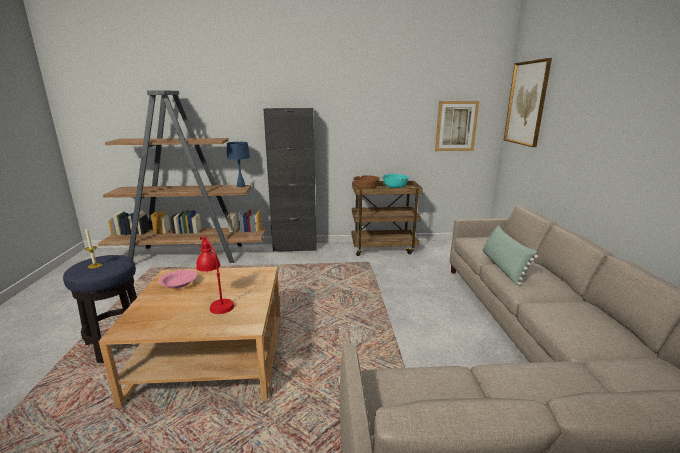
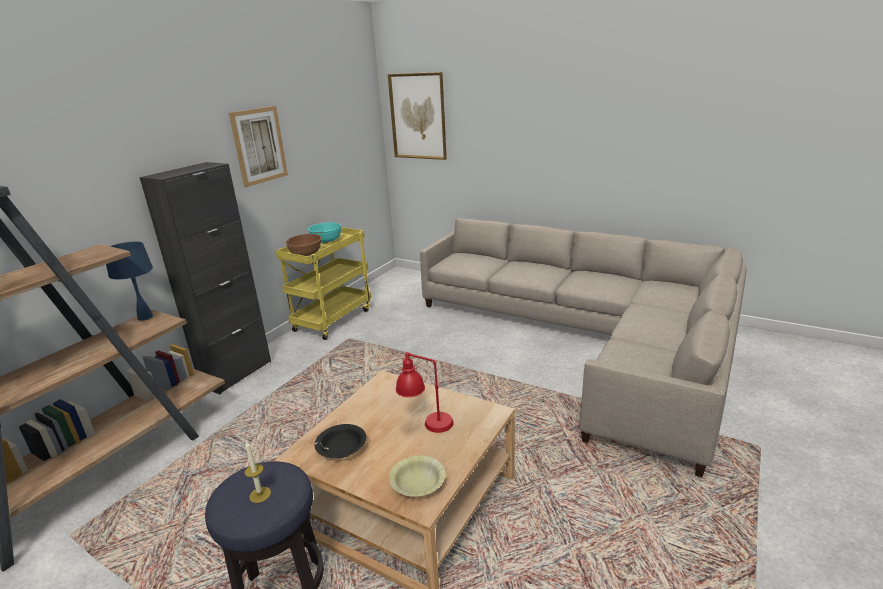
camera: 55 degrees left, 5 degrees up
(146, 321) = (418, 483): none -> yellow bowl
(179, 283) = (341, 448): pink bowl -> black bowl
(383, 248) = (333, 319): brown cart -> yellow cart
(456, 126) = (351, 151): picture -> picture (259, 146)
(503, 267) = (507, 273): green pillow -> none

